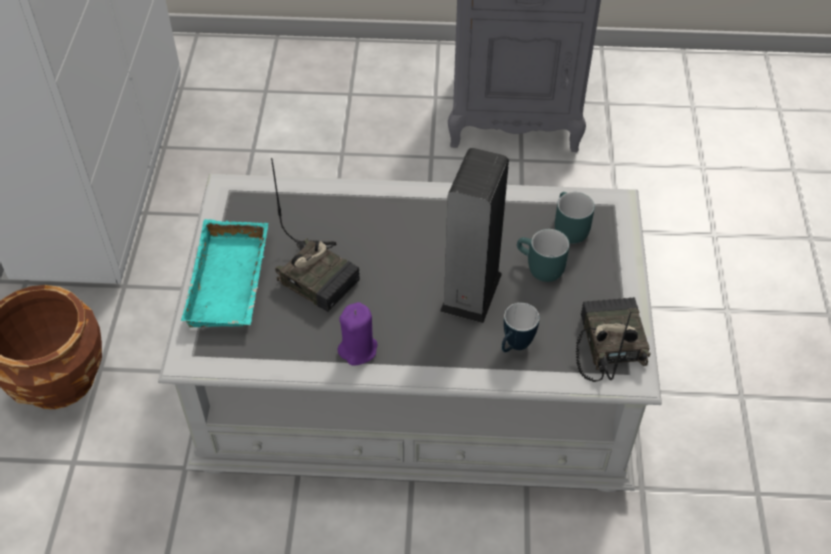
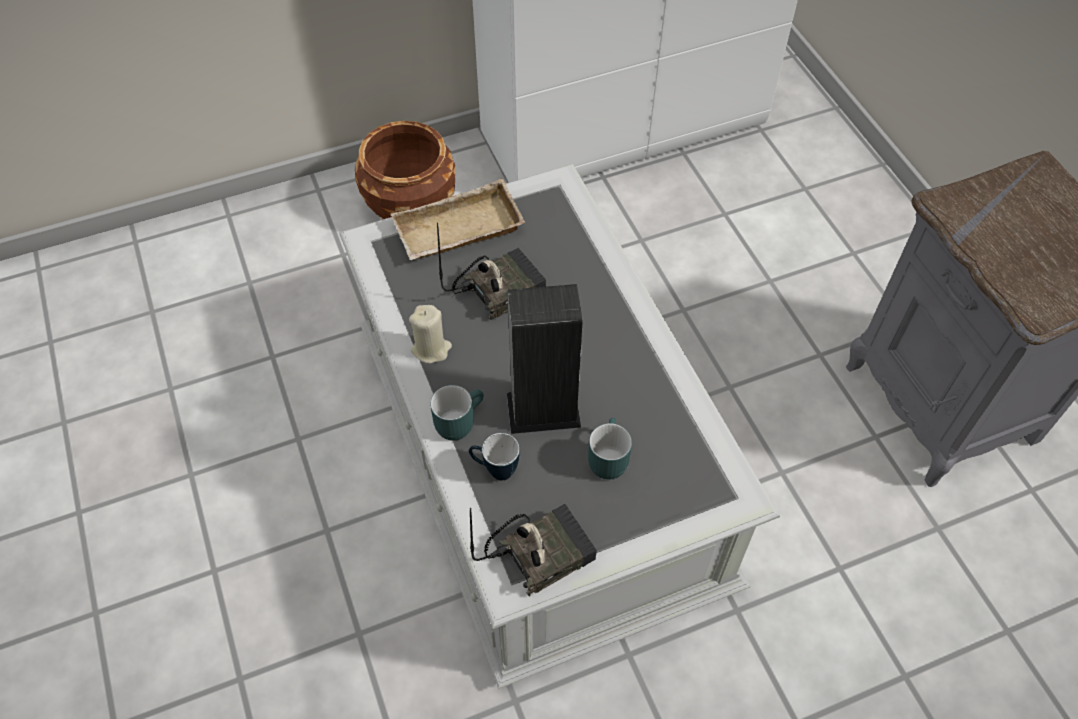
camera: 65 degrees right, 5 degrees up
(232, 282) = (458, 232): turquoise tray -> beige tray
(319, 276) = (499, 288): radio -> radio turned 135 degrees counterclockwise
(358, 349) = (431, 349): purple candle -> beige candle
(566, 228) = (675, 463): turquoise mug -> turquoise mug (457, 420)

